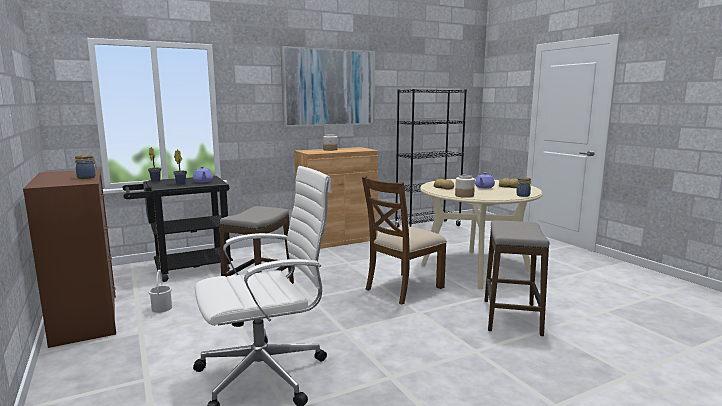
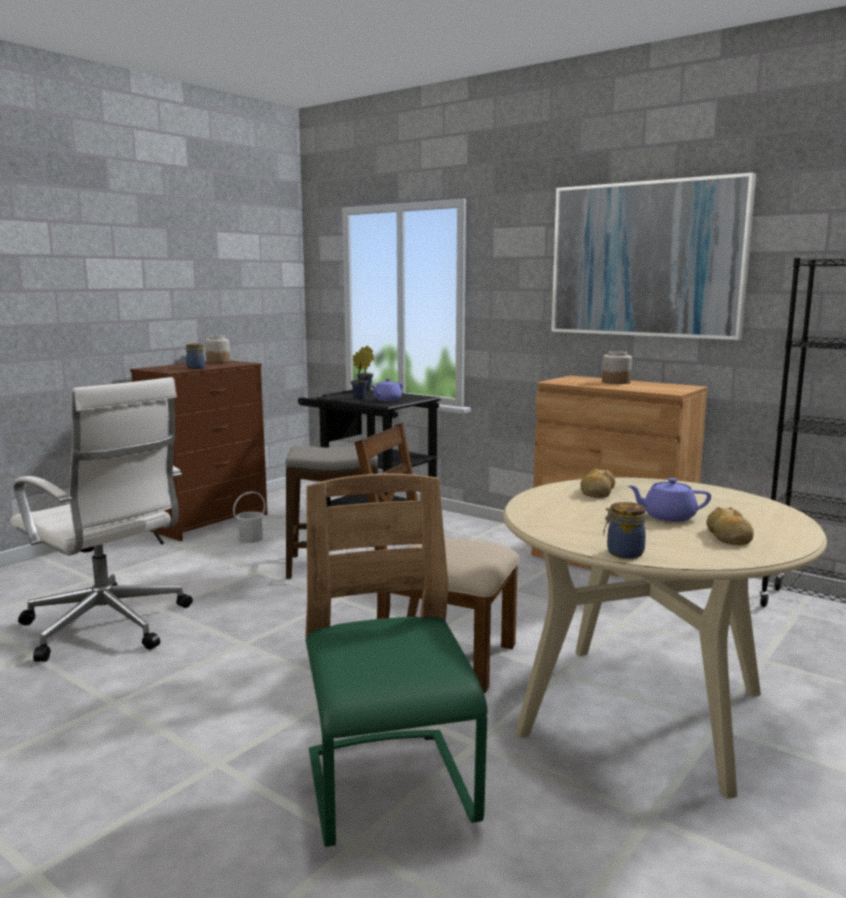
camera: 65 degrees right, 0 degrees up
(464, 195) = (535, 510): jar -> jar (218, 361)
(511, 317) = (390, 790): stool -> green chair

